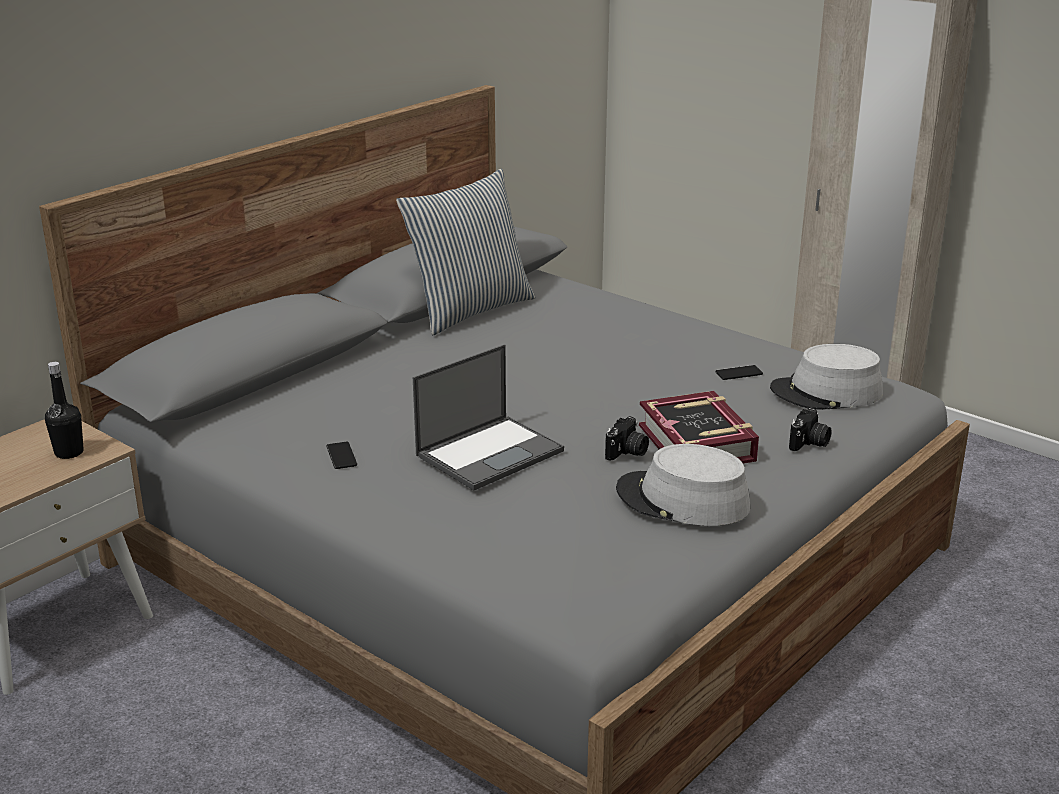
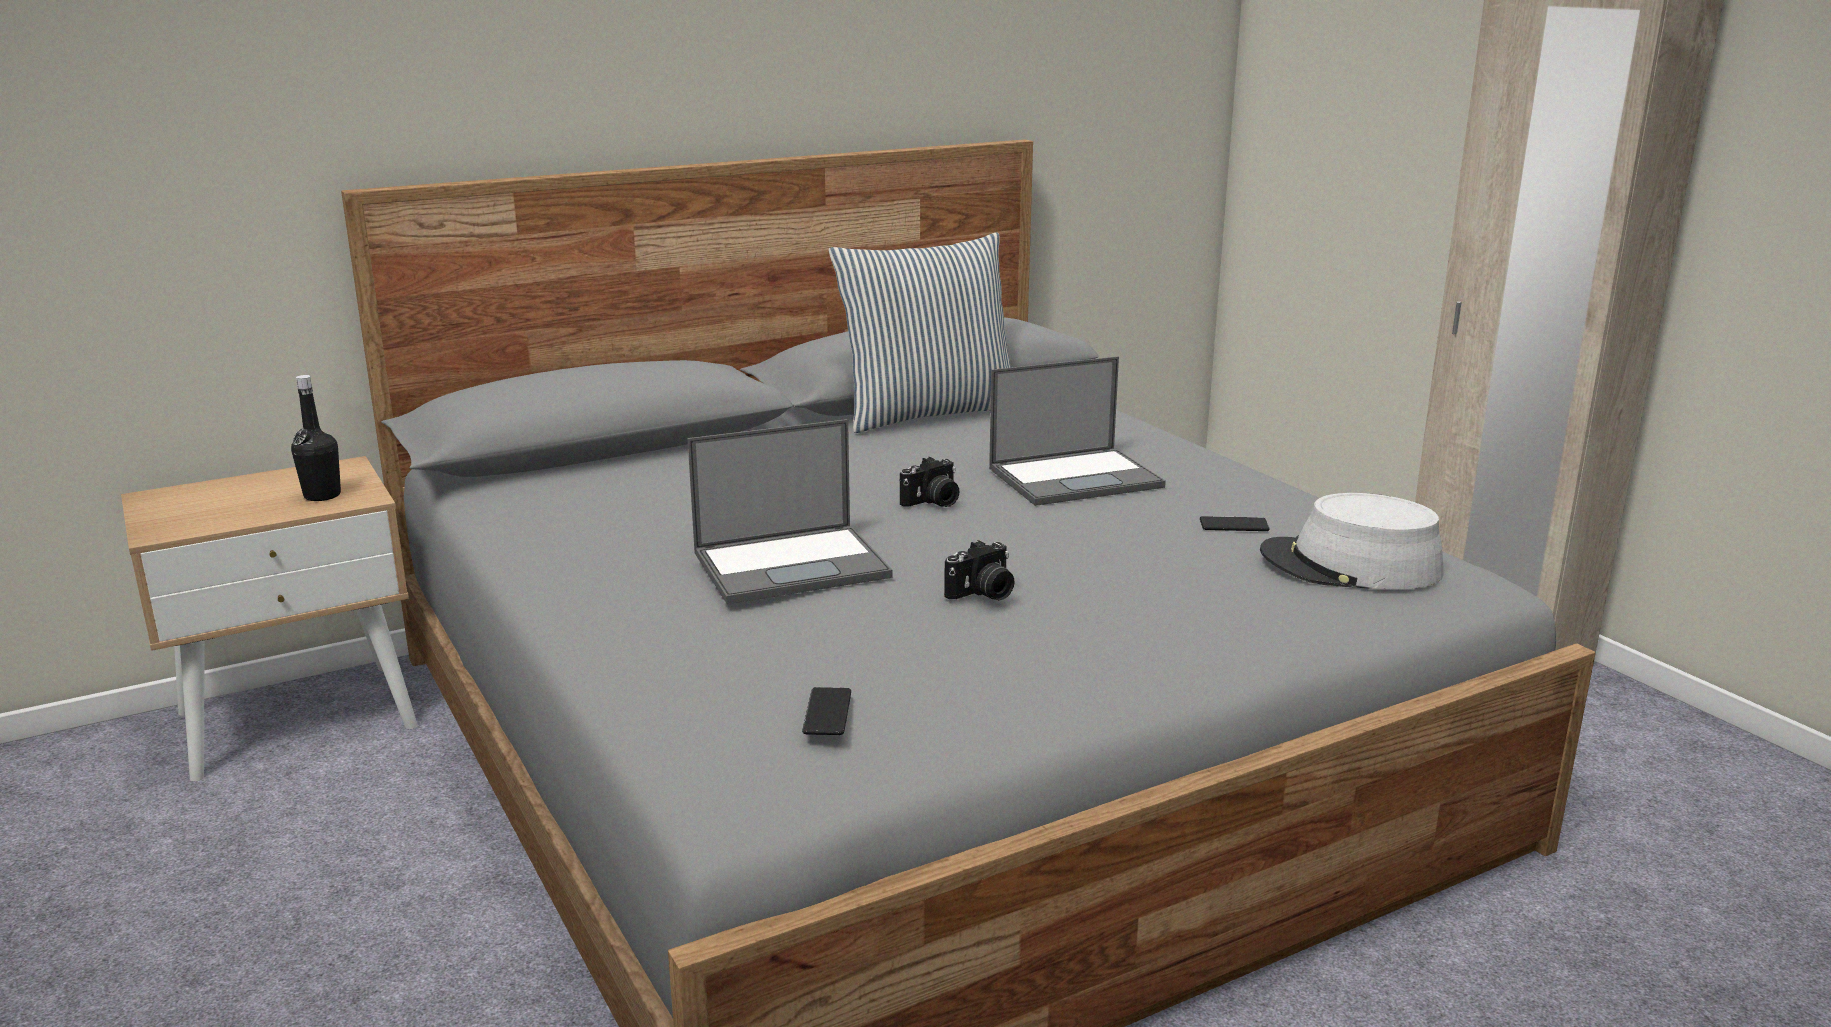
camera: 20 degrees right, 5 degrees down
(341, 456) = (612, 543): phone -> phone (827, 712)
(614, 350) = (1076, 477): none -> laptop
(682, 500) = (1005, 663): grey hat -> none
(697, 443) = (1098, 599): book -> none
(809, 443) = (1270, 624): camera -> camera (933, 502)

